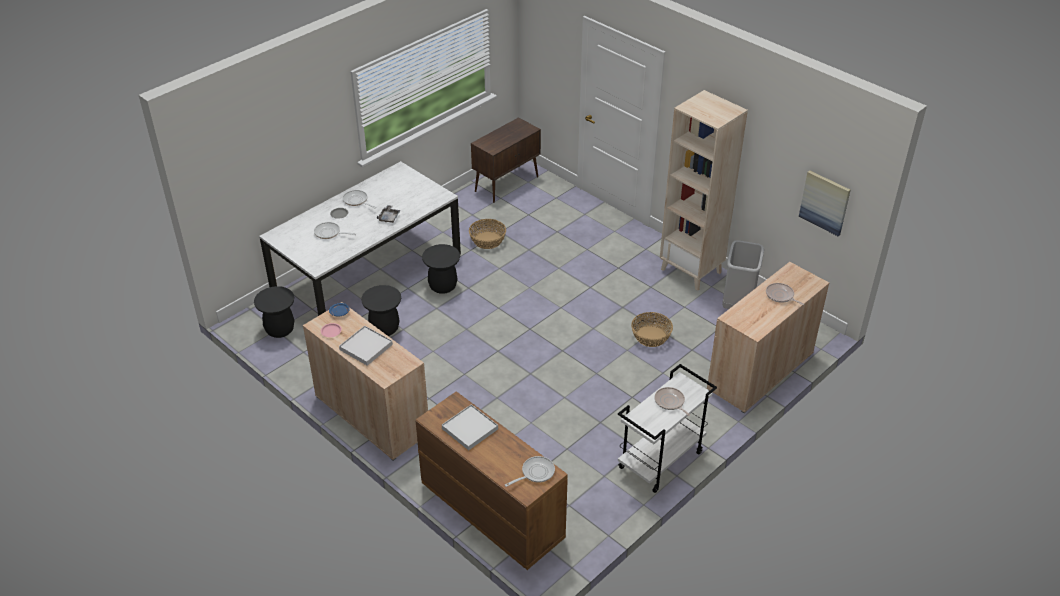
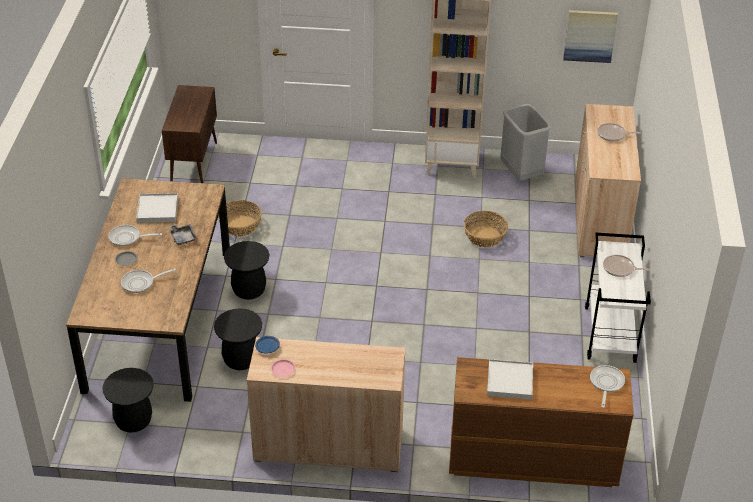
camera: 40 degrees left, 0 degrees up
(366, 347) = (335, 364): white tray -> white tray (157, 210)
(367, 275) = (160, 319): white dining table -> brown dining table

